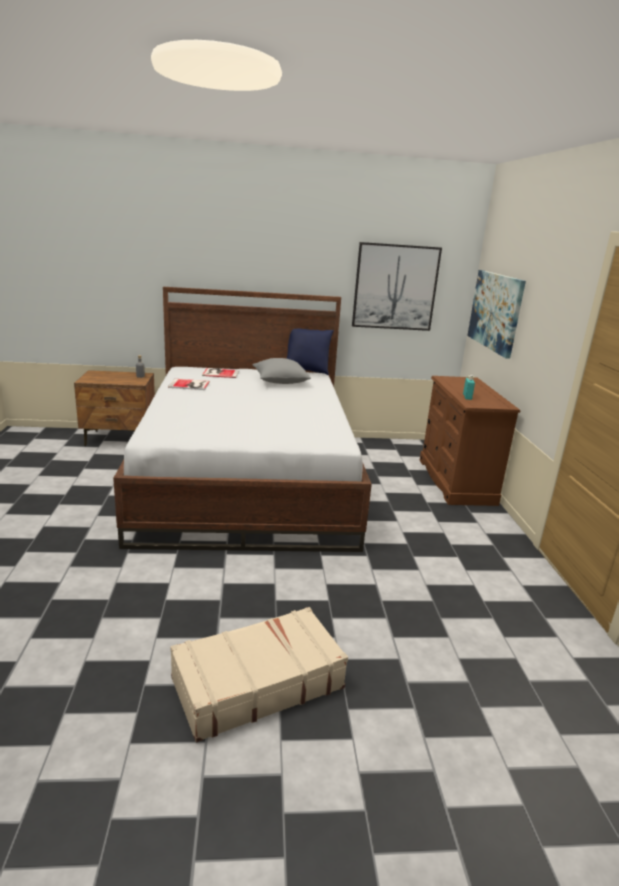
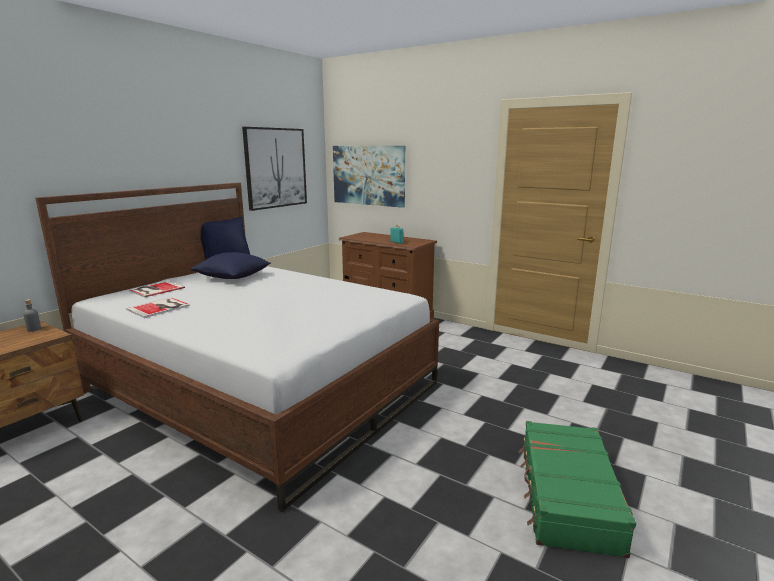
camera: 50 degrees left, 5 degrees down
(257, 682) = (566, 496): beige suitcase -> green suitcase
(280, 382) = (233, 277): grey pillow -> blue pillow

